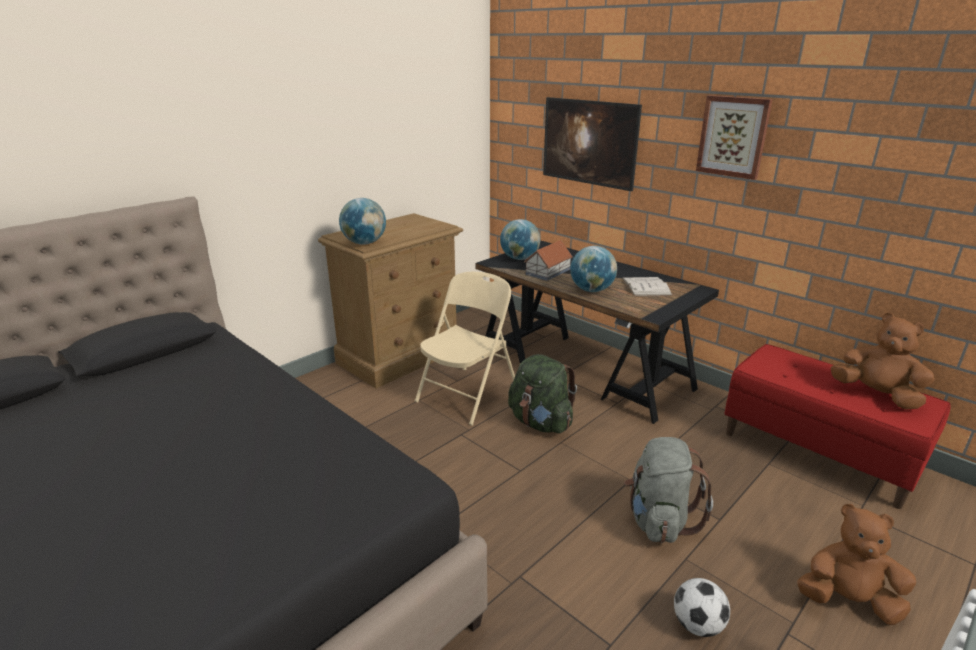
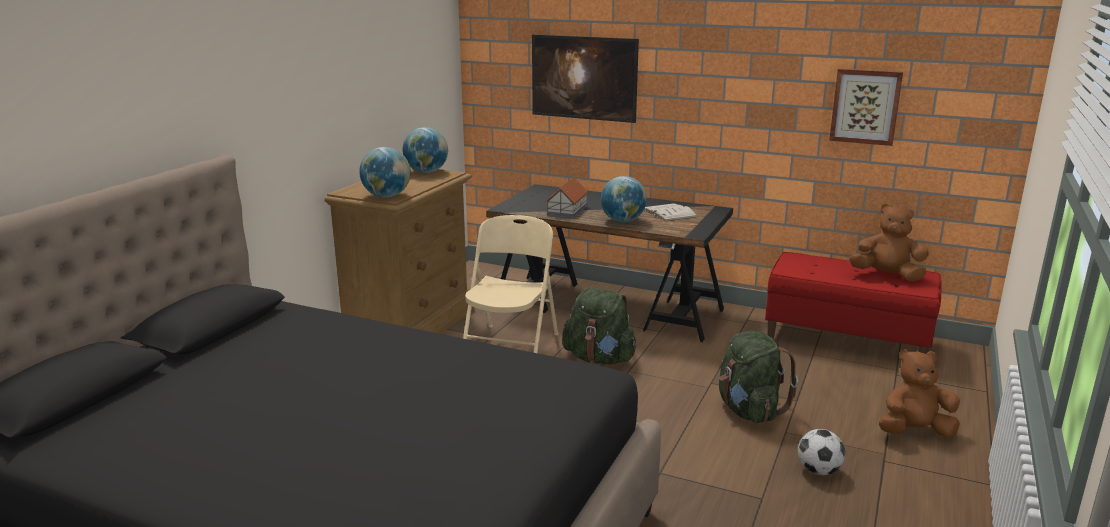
camera: 20 degrees left, 5 degrees down
(519, 258) = (528, 202): globe -> globe (426, 172)
(658, 520) = (749, 411): grey backpack -> green backpack
(733, 136) = (731, 64): picture -> picture (865, 106)

